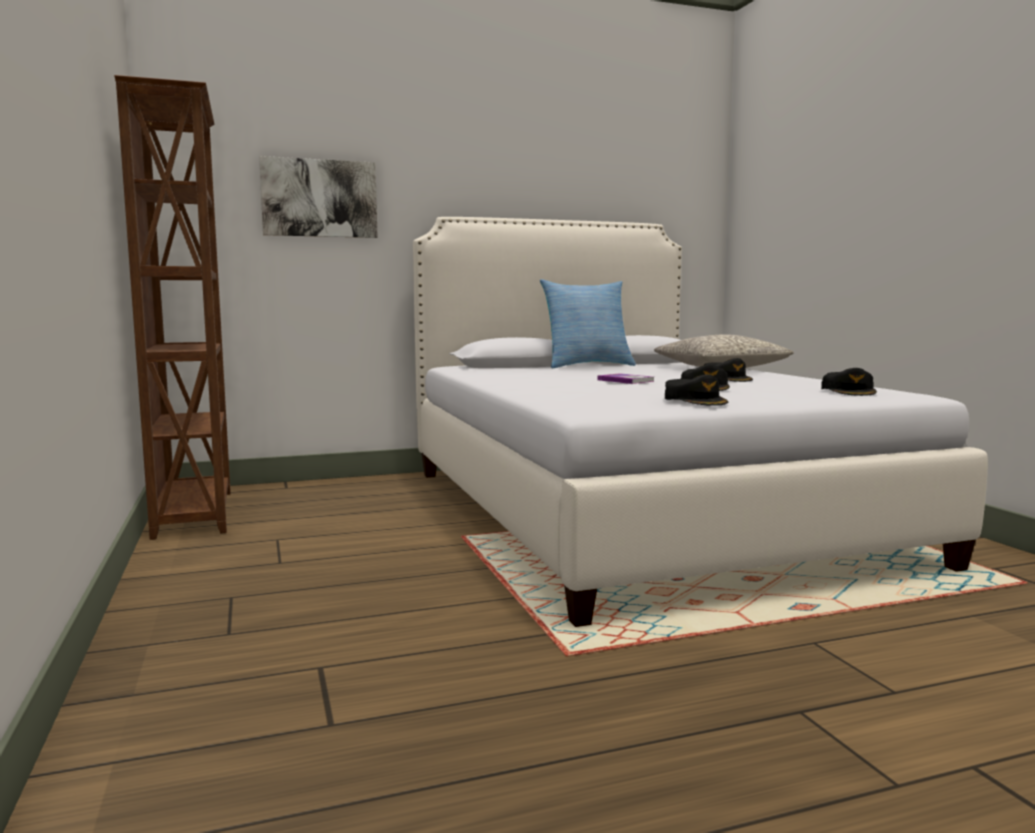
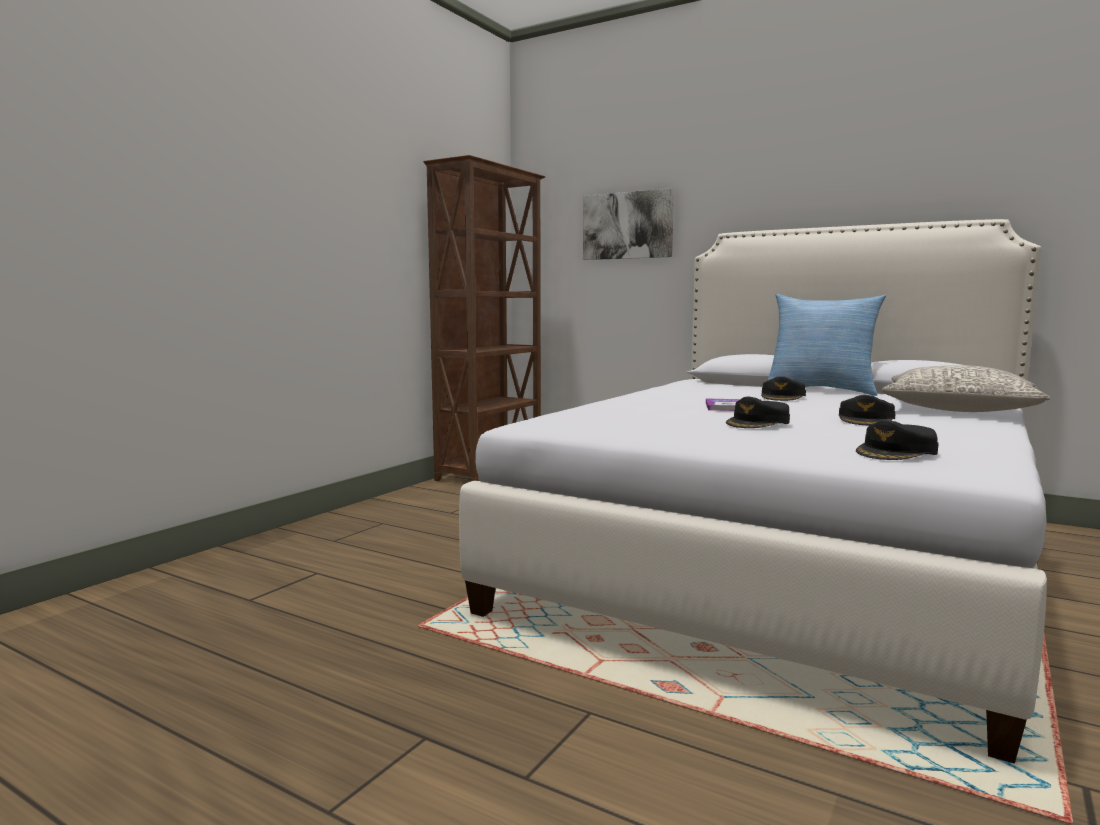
camera: 50 degrees right, 0 degrees up
(695, 400) = (645, 431): black cap -> black cap (783, 397)

